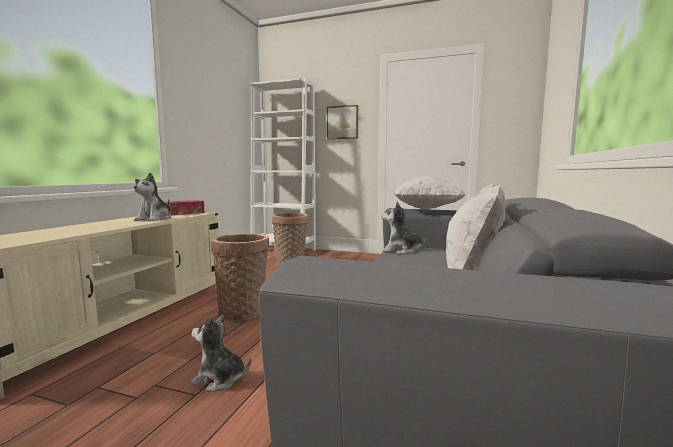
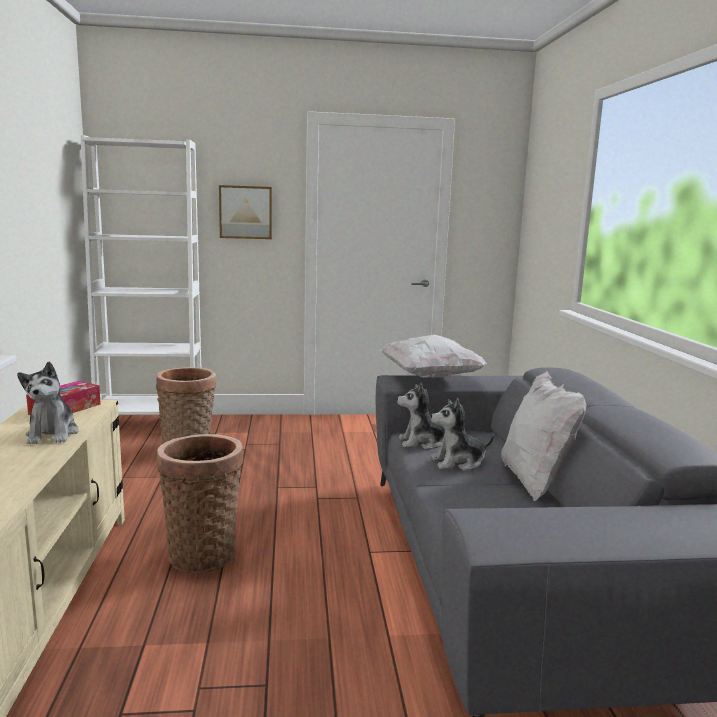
camera: 25 degrees left, 5 degrees up
(220, 379) = (276, 658): plush toy -> plush toy (458, 462)

